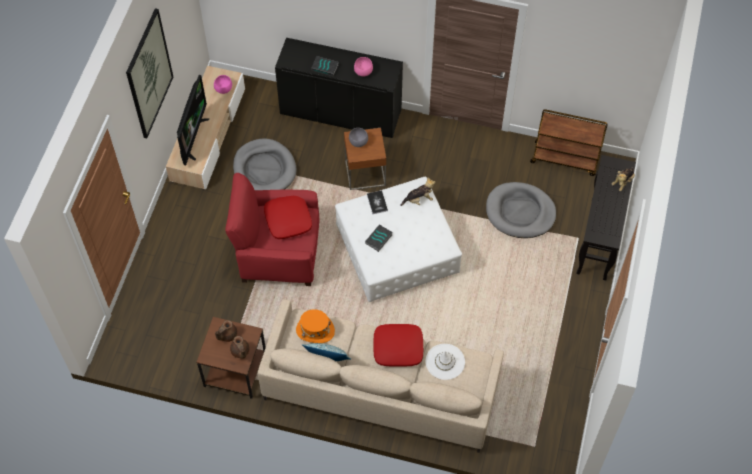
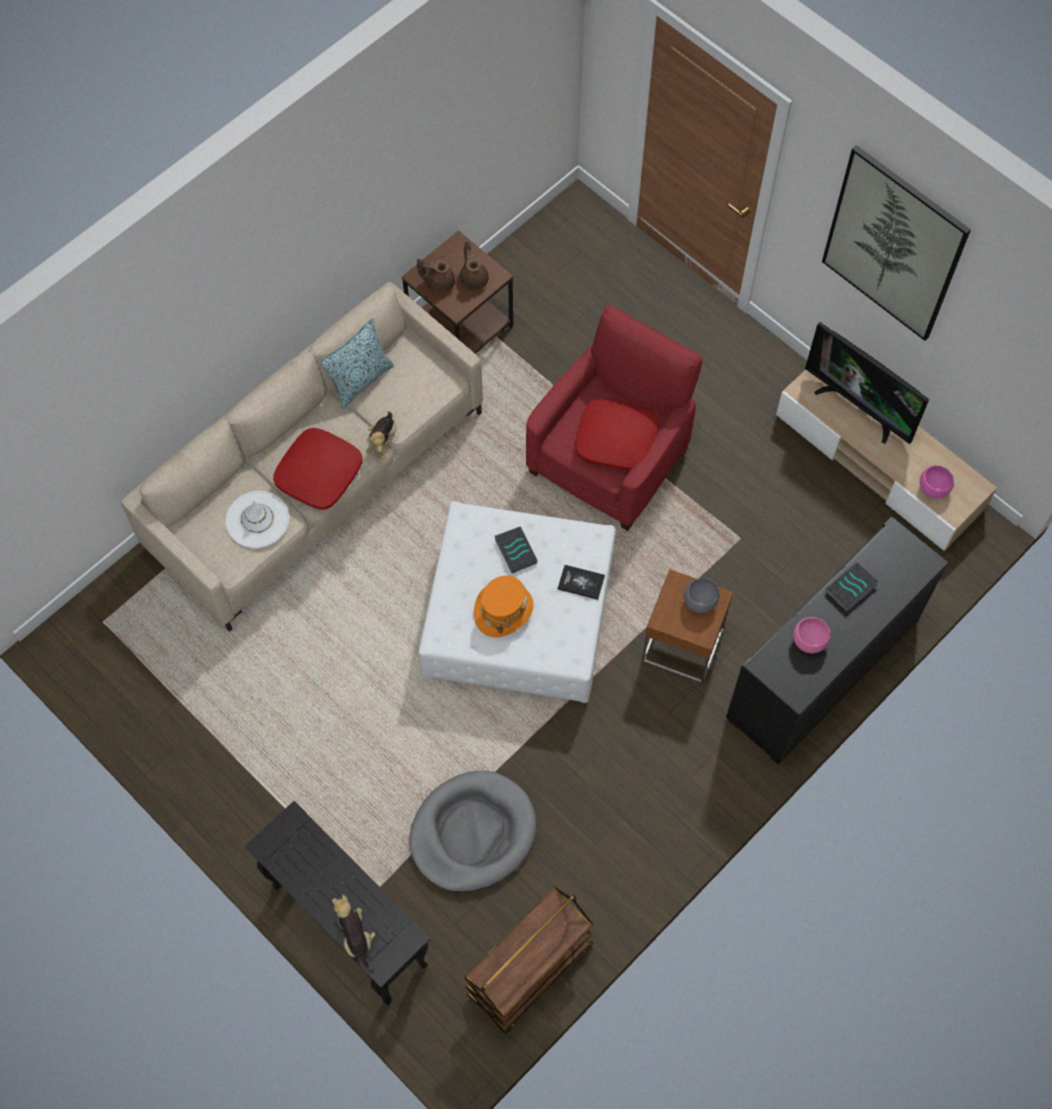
camera: 120 degrees right, 5 degrees up
(264, 169) = (770, 508): grey dog bed -> none
(315, 330) = (414, 387): orange hat -> orange hat (503, 610)
(419, 199) = (550, 644): plush toy -> plush toy (383, 441)

